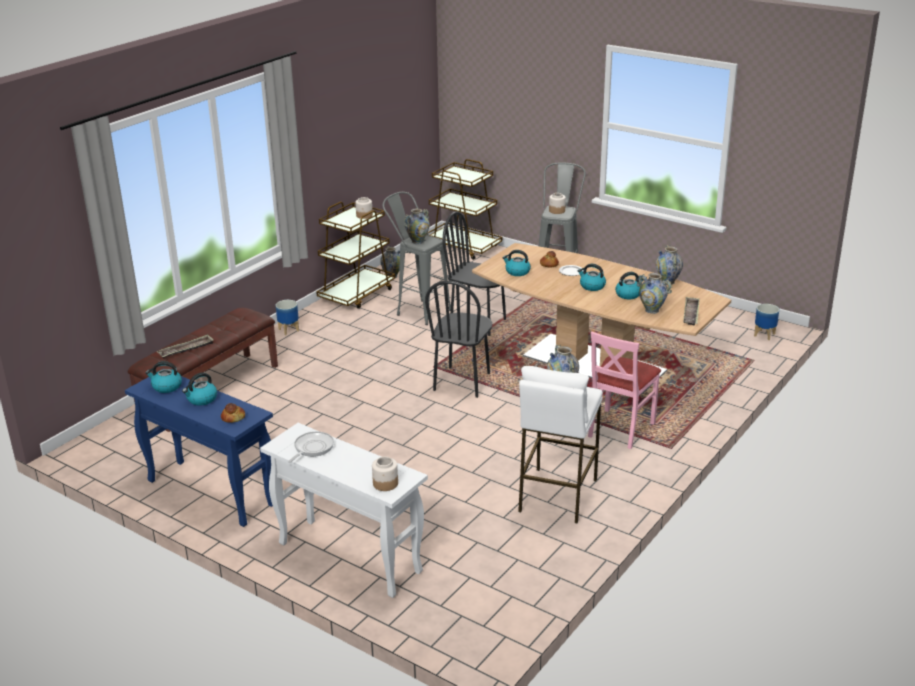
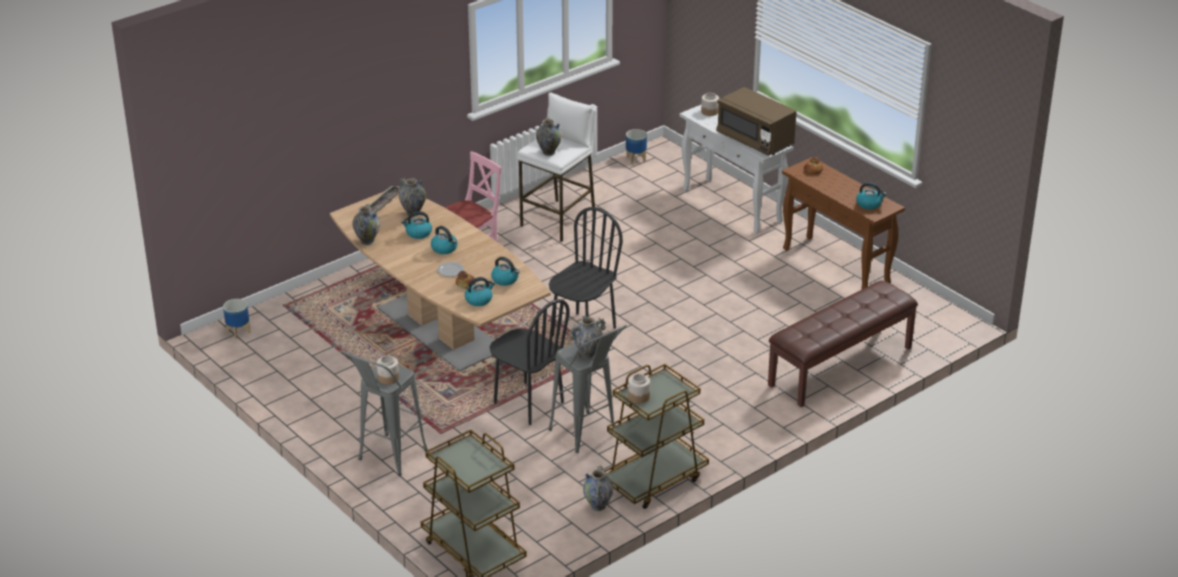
camera: 165 degrees left, 5 degrees up
(186, 349) = (860, 303): tray -> none
(201, 399) = (838, 189): kettle -> kettle (479, 300)
(209, 492) = (837, 267): blue console table -> brown console table
(289, 330) = (749, 434): planter -> planter (635, 159)
(312, 448) = (755, 140): frying pan -> brown microwave

